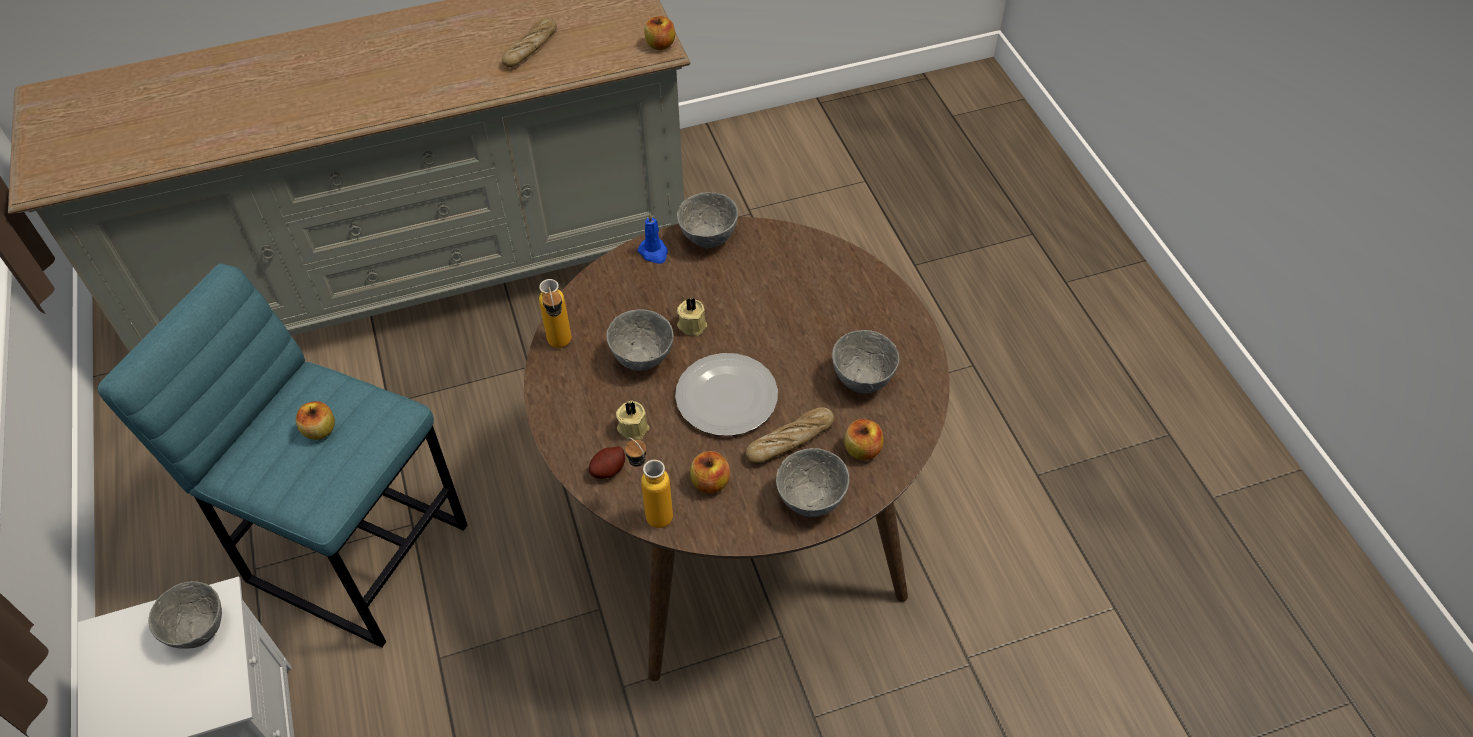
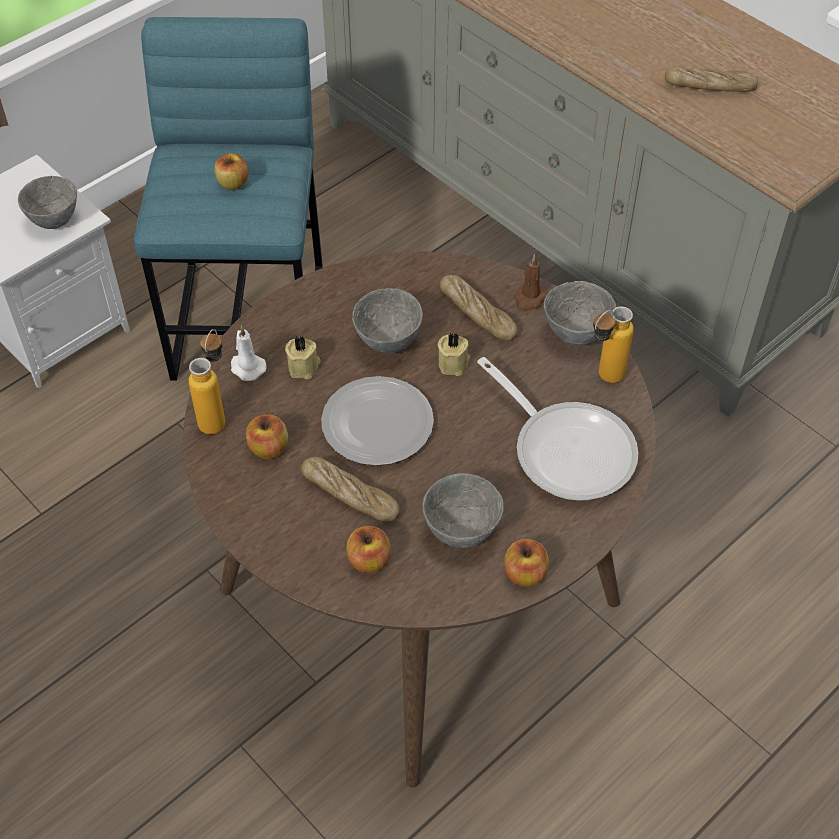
camera: 65 degrees right, 0 degrees up
(561, 347) = (369, 279): bottle -> bottle (603, 379)
(608, 470) = (247, 367): potato -> white candle
(648, 290) = (477, 313): none -> bread
(654, 252) = (529, 299): blue candle -> brown candle
(660, 45) = (797, 175): apple -> apple (525, 574)
(812, 502) = (283, 539): grey bowl -> none
(818, 288) = (567, 449): none -> frying pan

